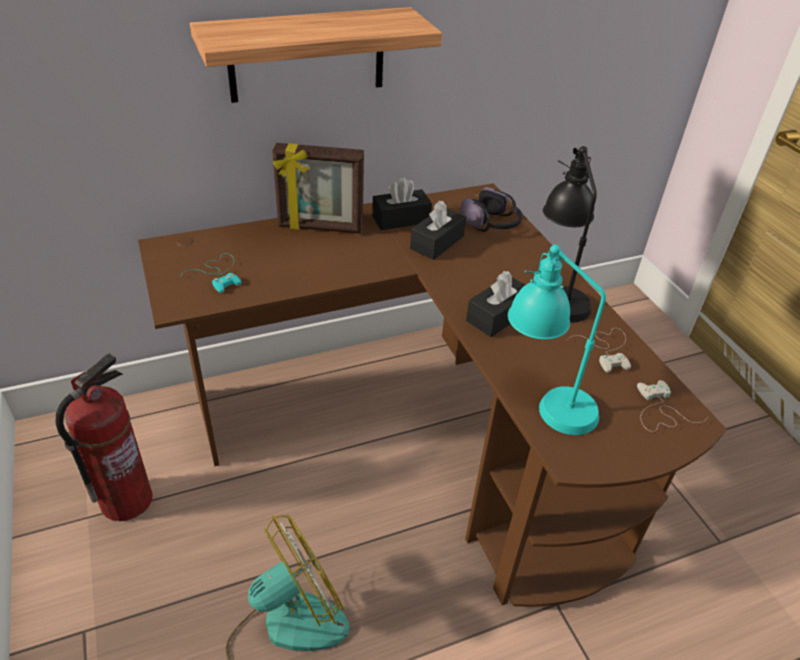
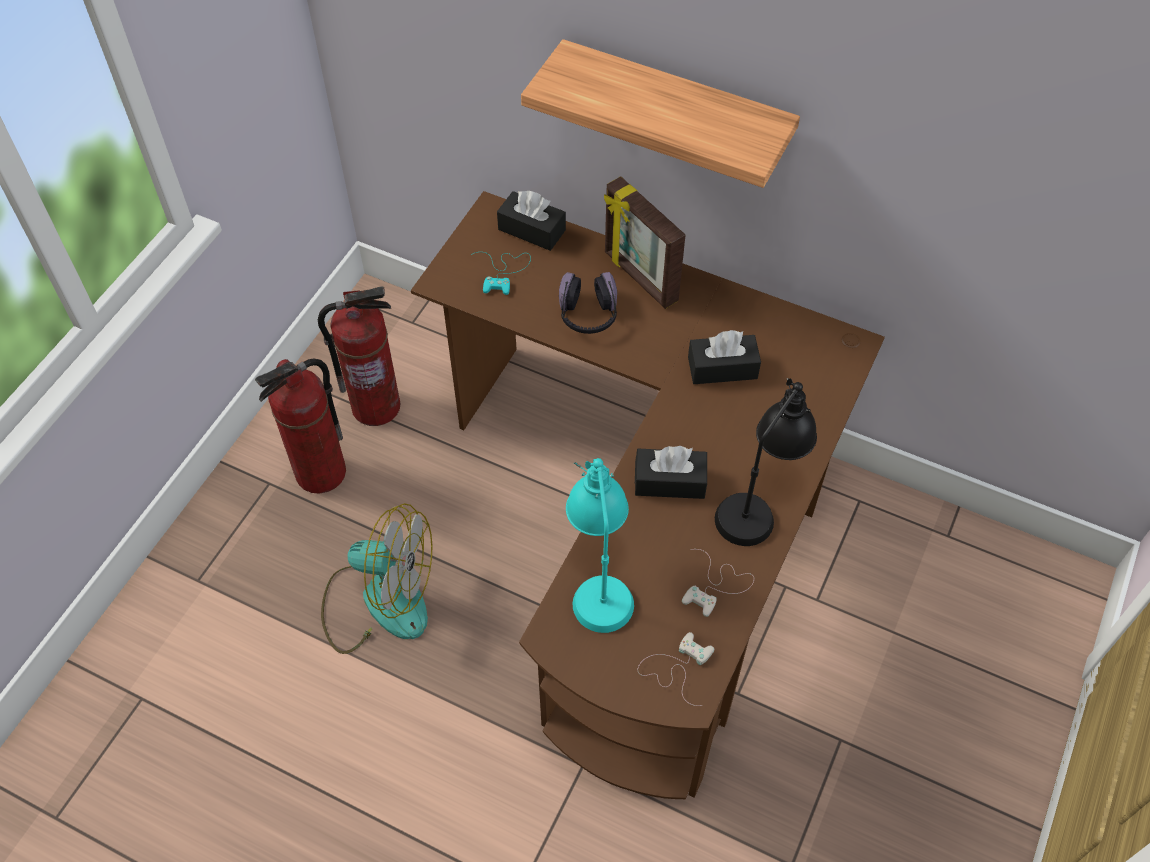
camera: 50 degrees right, 15 degrees up
(127, 583) = (321, 472): none -> fire extinguisher
(401, 219) = (725, 317): black tissue box -> black tissue box (531, 230)
(492, 224) = (806, 385): headphones -> headphones (588, 315)

